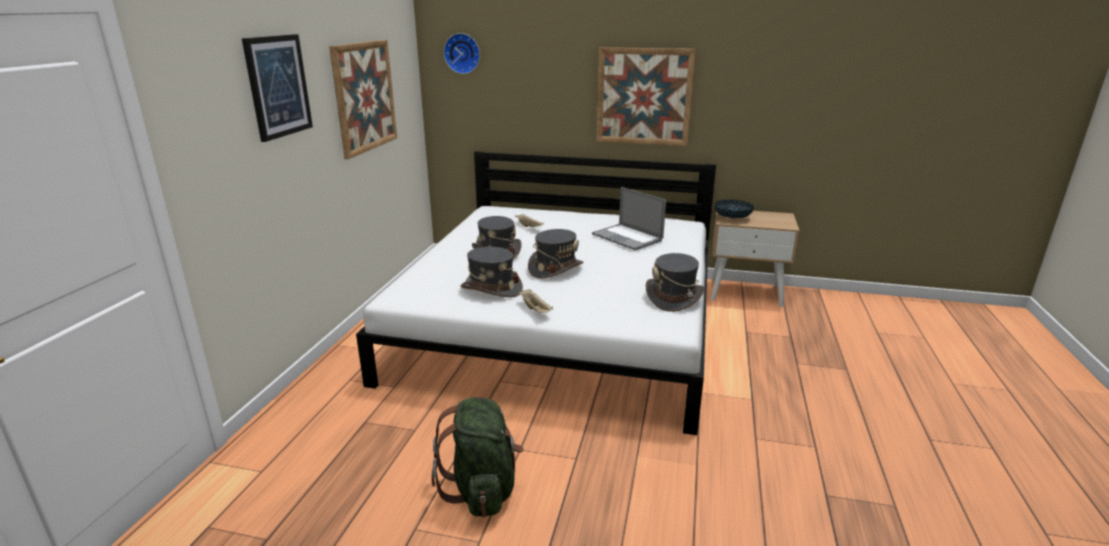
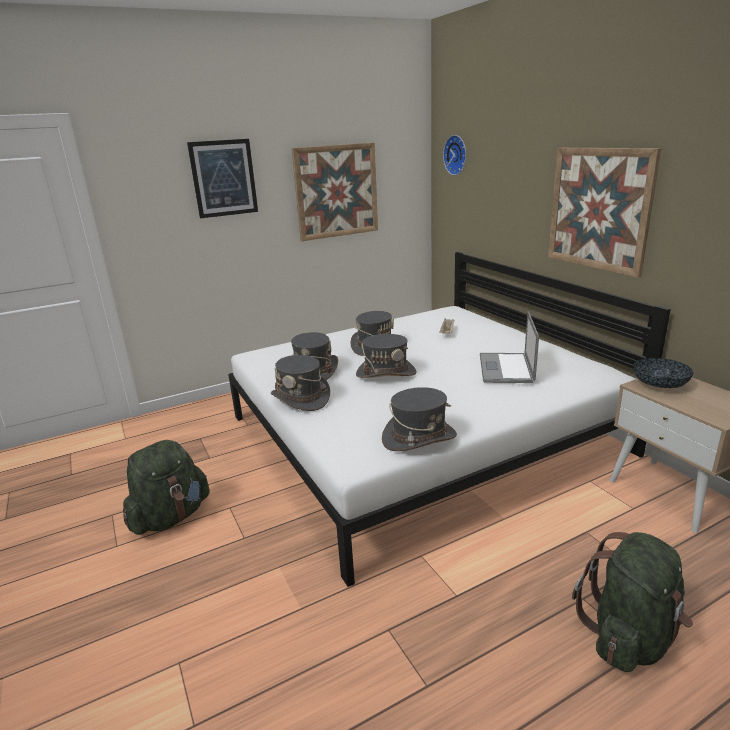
camera: 50 degrees right, 0 degrees up
(535, 309) = (301, 398): beige tray -> grey hat
(835, 367) = (629, 636): none -> green backpack

